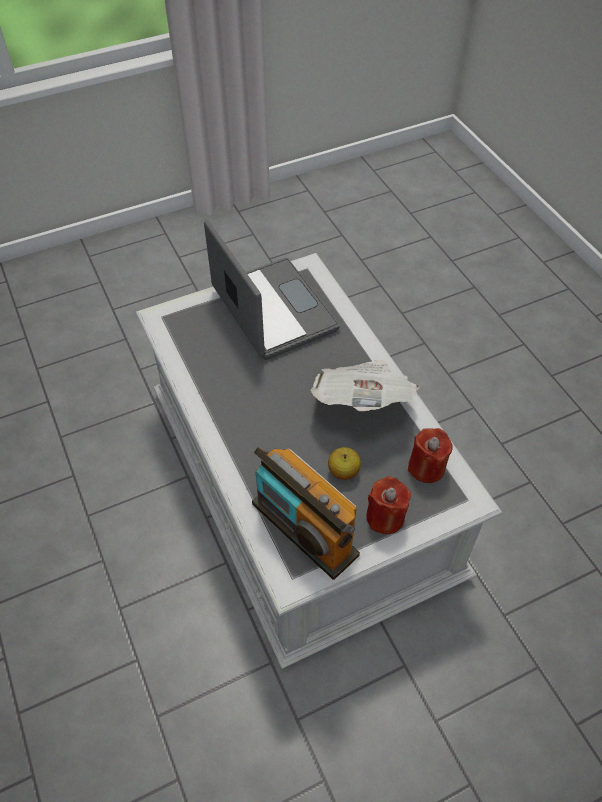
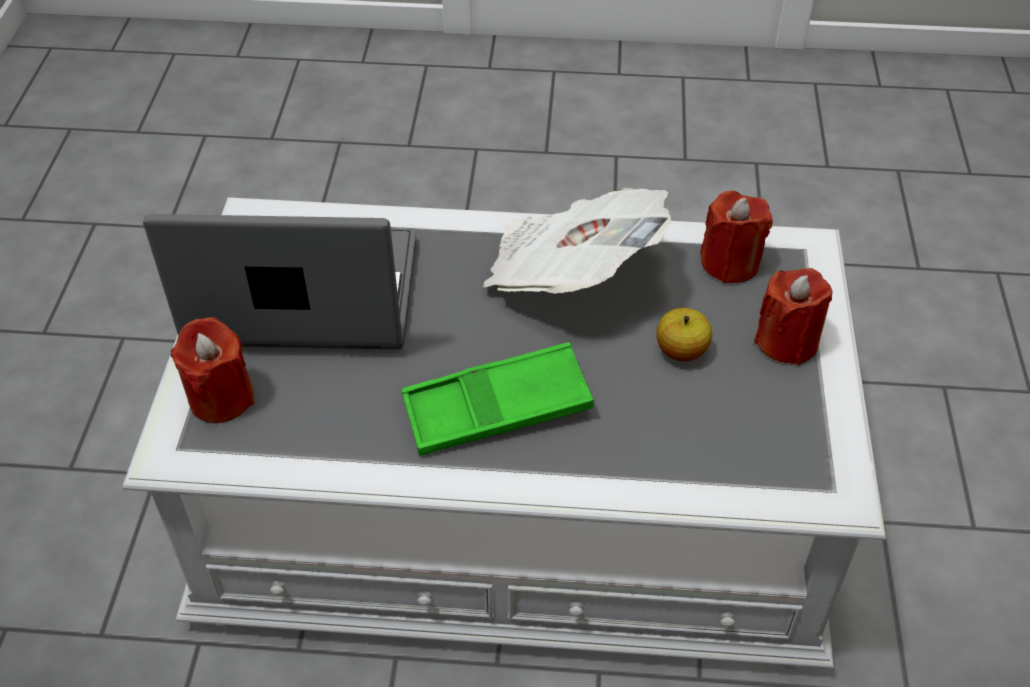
camera: 60 degrees left, 5 degrees down
(196, 315) = (221, 398): none -> red candle
(253, 412) = (497, 408): none -> green tray
(304, 529) = (757, 440): radio -> none

